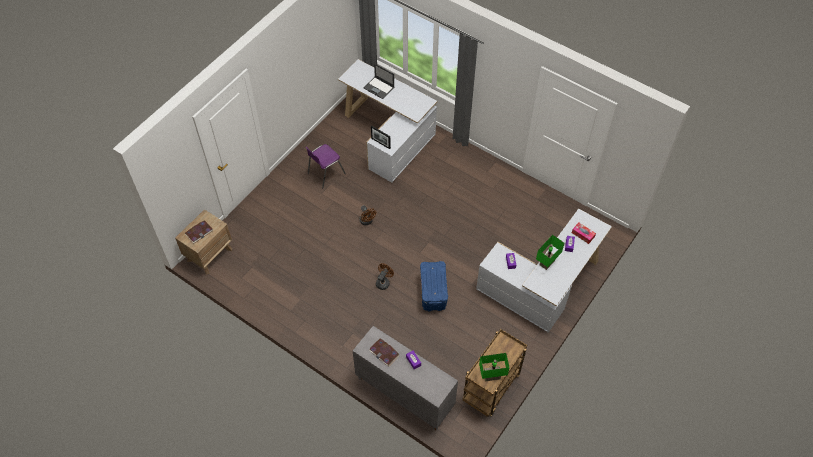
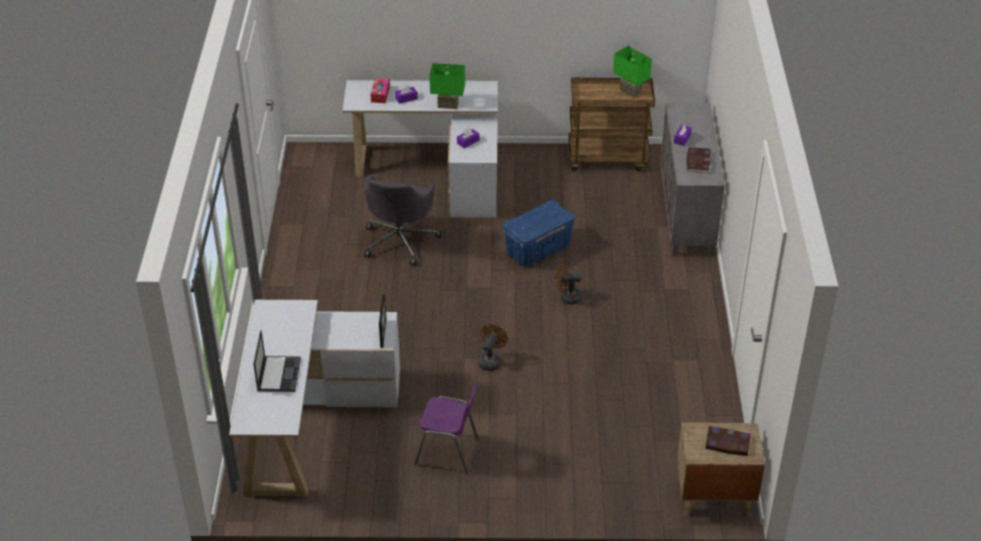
camera: 125 degrees left, 15 degrees down
(490, 234) = (400, 240): none -> grey office chair

